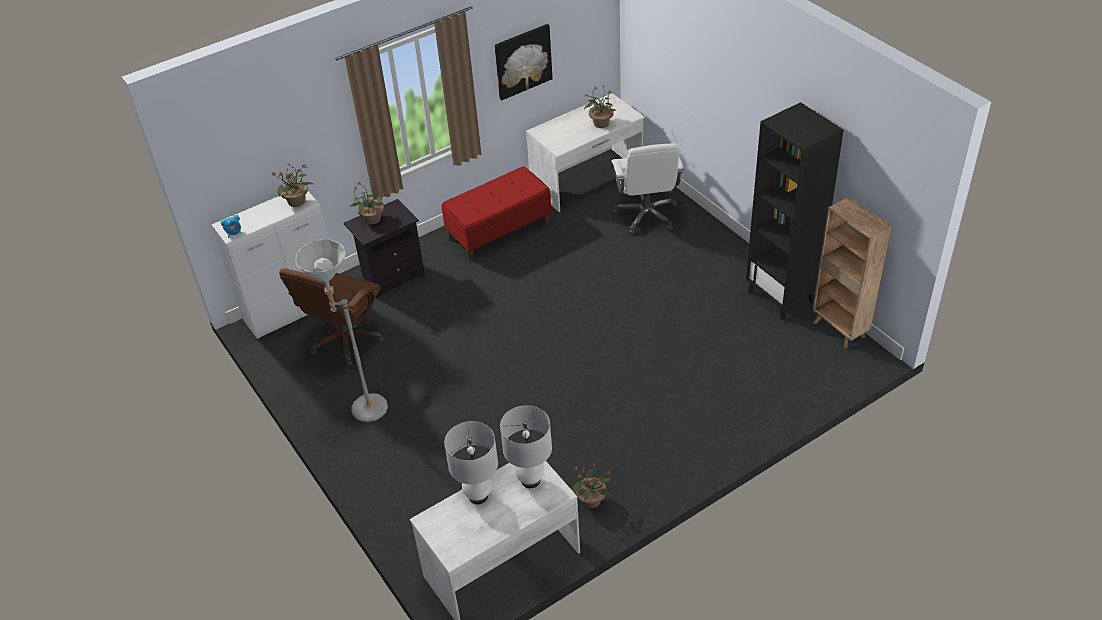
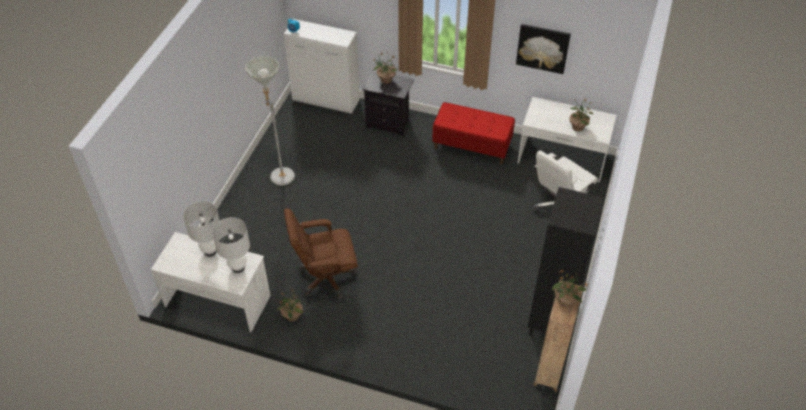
camera: 50 degrees right, 5 degrees up
(297, 201) = (341, 38): potted plant -> potted plant (566, 301)
(345, 340) = (323, 135): brown office chair -> brown office chair (326, 278)

